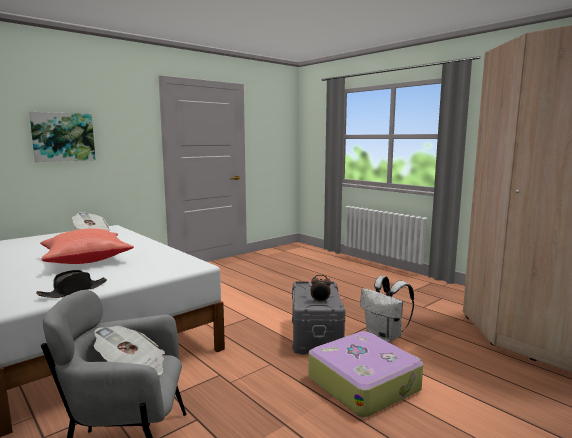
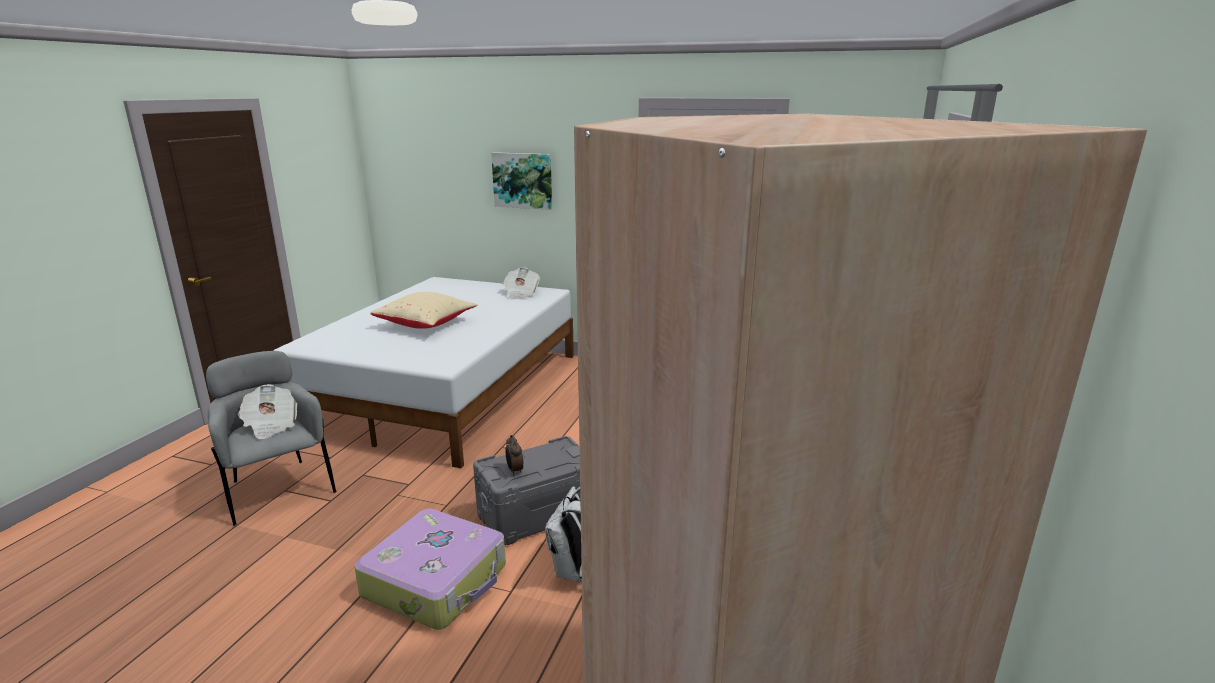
camera: 60 degrees right, 10 degrees up
(74, 291) = (343, 349): black hat -> none
(86, 260) = (427, 324): red pillow -> beige pillow

